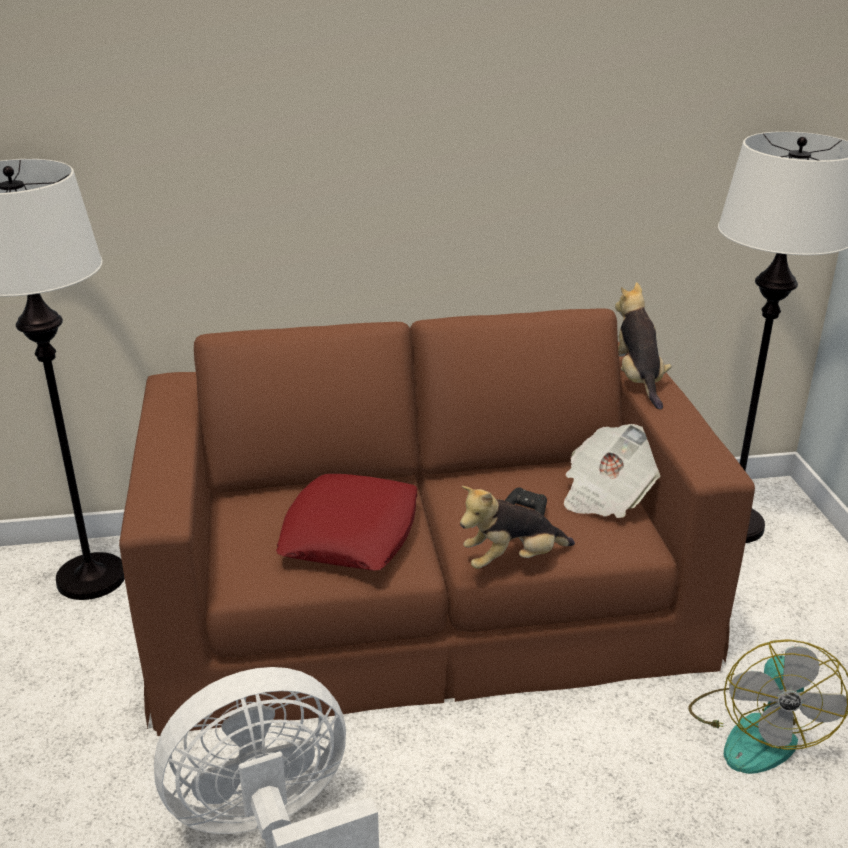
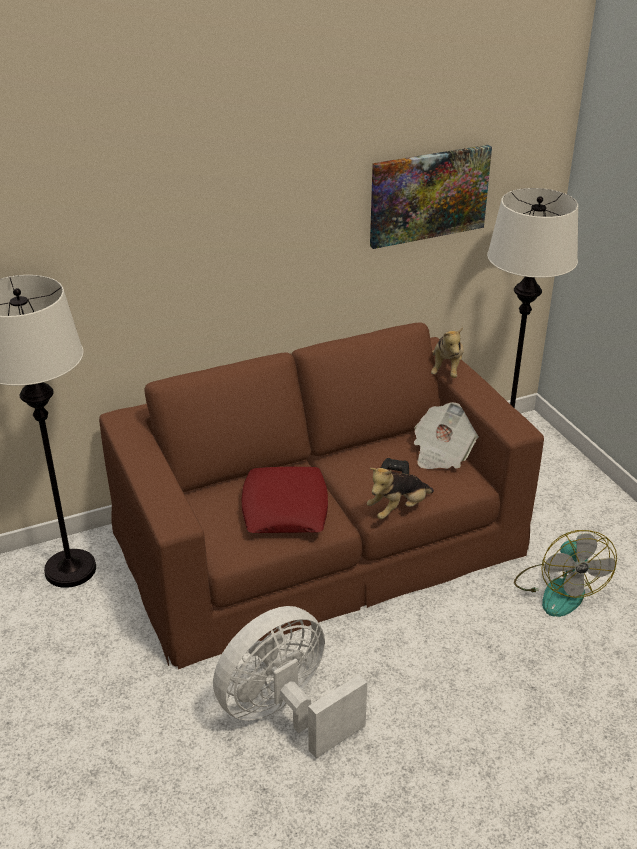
camera: 15 degrees left, 5 degrees up
(638, 380) = (446, 369): plush toy -> plush toy turned 150 degrees counterclockwise
(639, 129) = (428, 195): none -> picture

